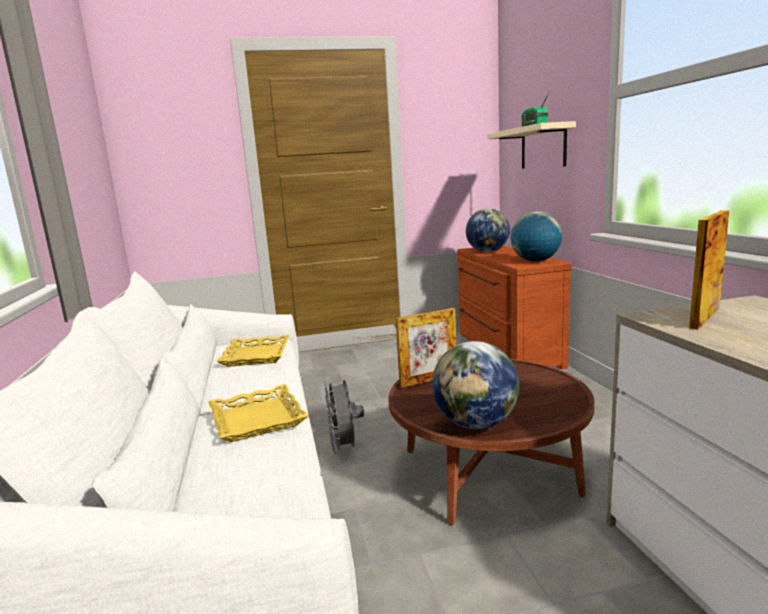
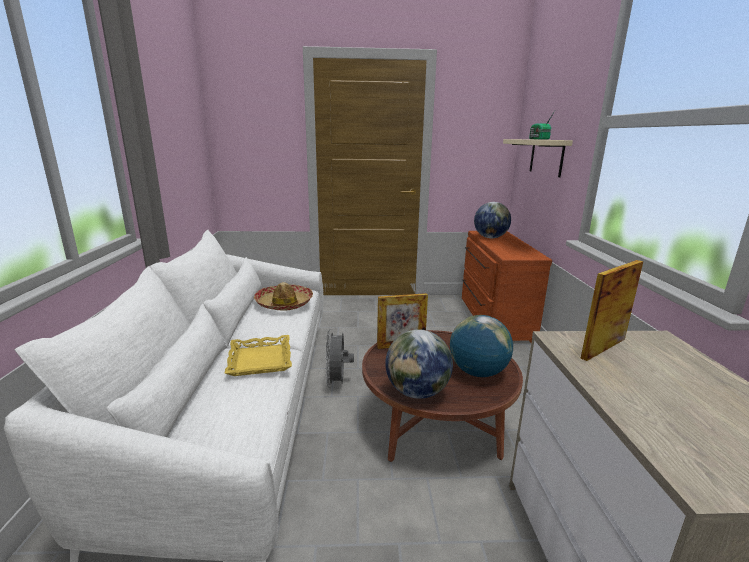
camera: 10 degrees right, 5 degrees up
(257, 356) = (284, 303): yellow tray -> hat
(535, 261) = (523, 253): globe -> globe (477, 372)

